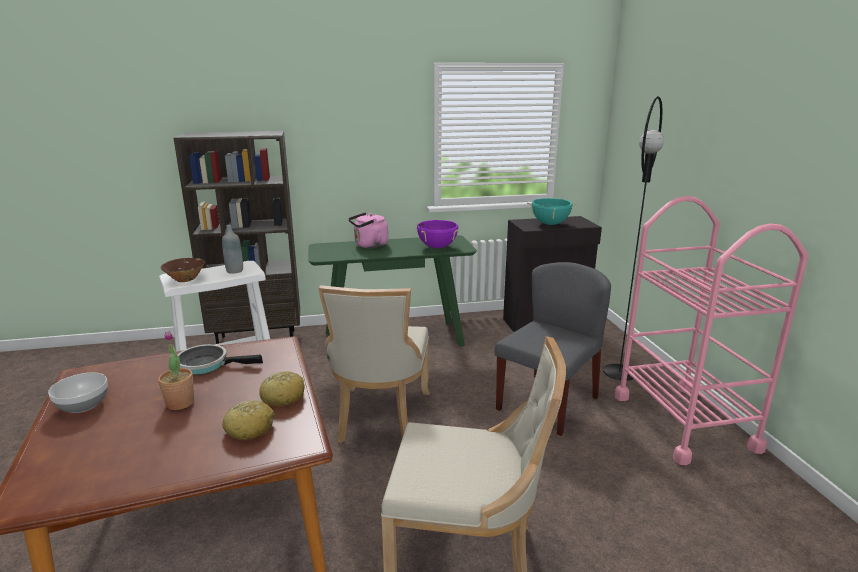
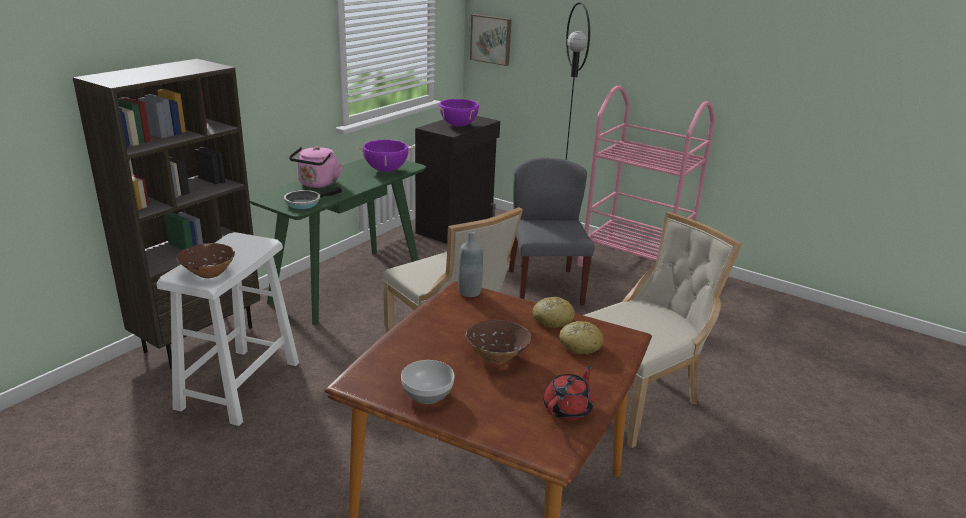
camera: 45 degrees left, 5 degrees up
(114, 473) = (568, 409): none -> red teapot
(180, 403) = (496, 356): potted plant -> brown bowl
(207, 364) = (445, 326): frying pan -> frying pan (305, 203)
(234, 271) = (243, 248): grey bottle -> grey bottle (469, 292)
(550, 224) = (458, 125): turquoise cooking pot -> purple cooking pot
(621, 145) = (491, 39): none -> picture

